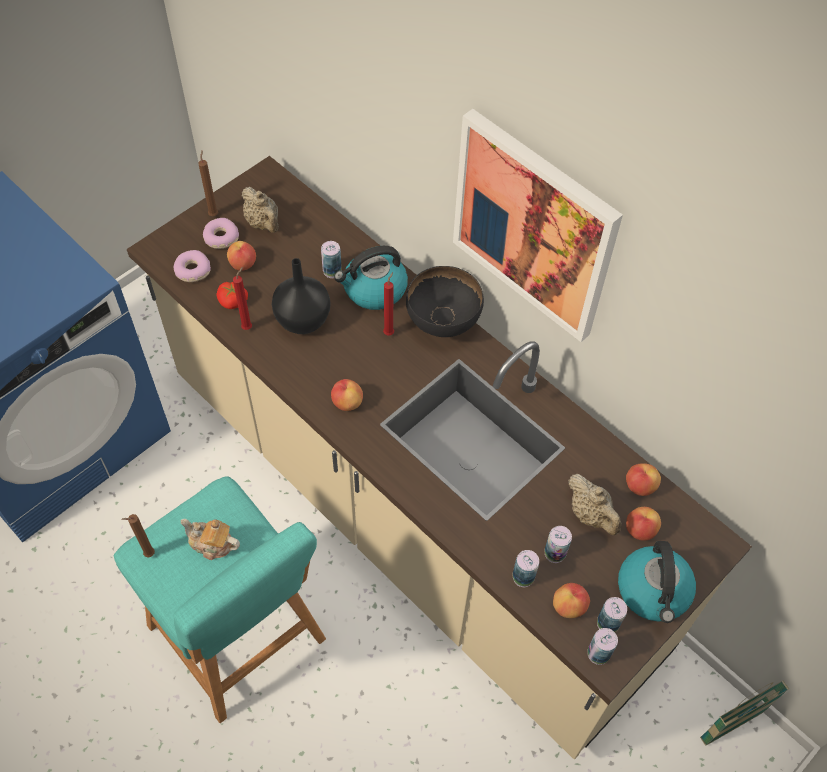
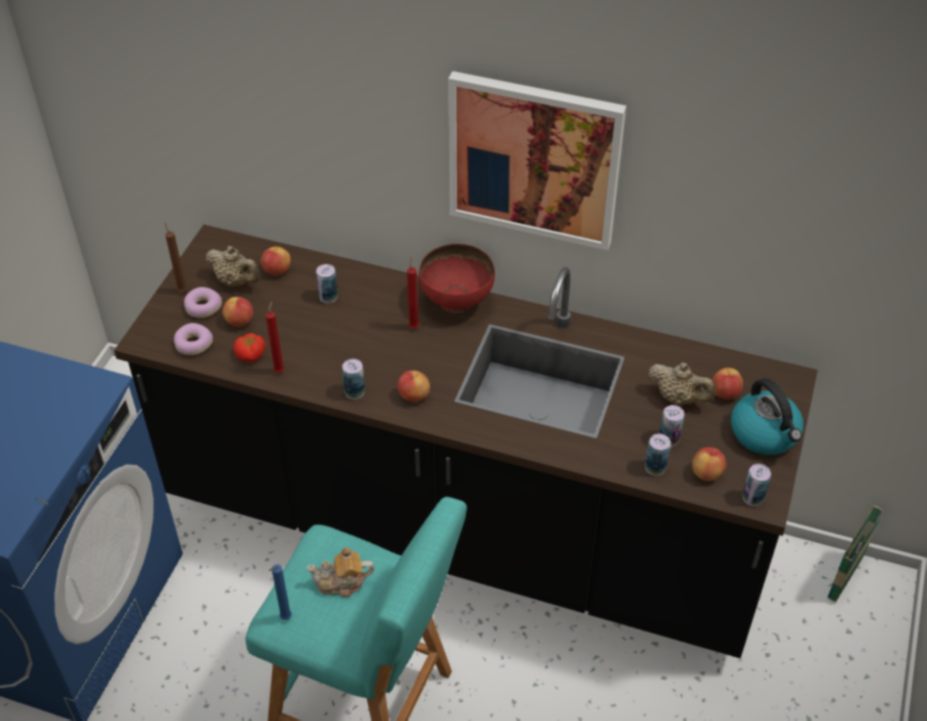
camera: 25 degrees left, 10 degrees down
(148, 555) = (284, 619): brown candle -> blue candle
(304, 320) = (329, 345): black vase -> none
(374, 290) = (377, 298): kettle -> none
(409, 512) = (463, 528): beige counter -> black counter
(442, 324) = (457, 302): black bowl -> red bowl
(607, 623) = (745, 472): can -> can (354, 392)
(639, 486) = (703, 361): apple -> apple (277, 271)

